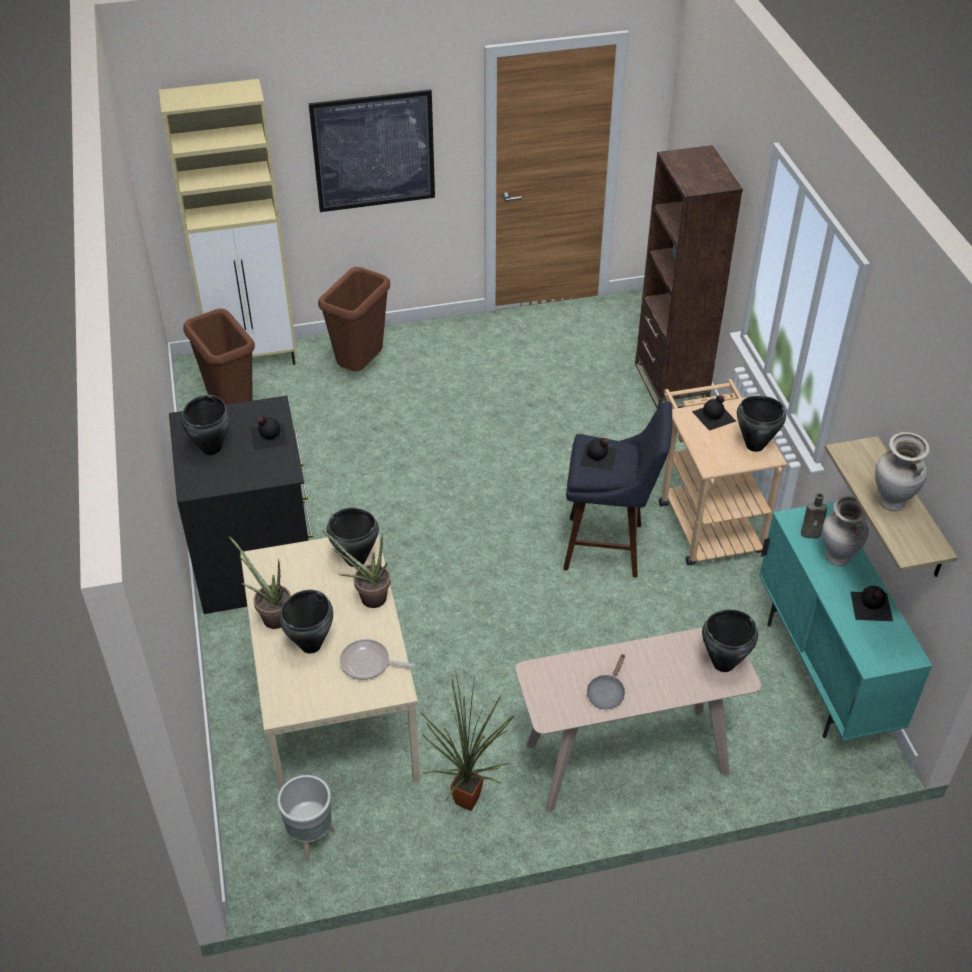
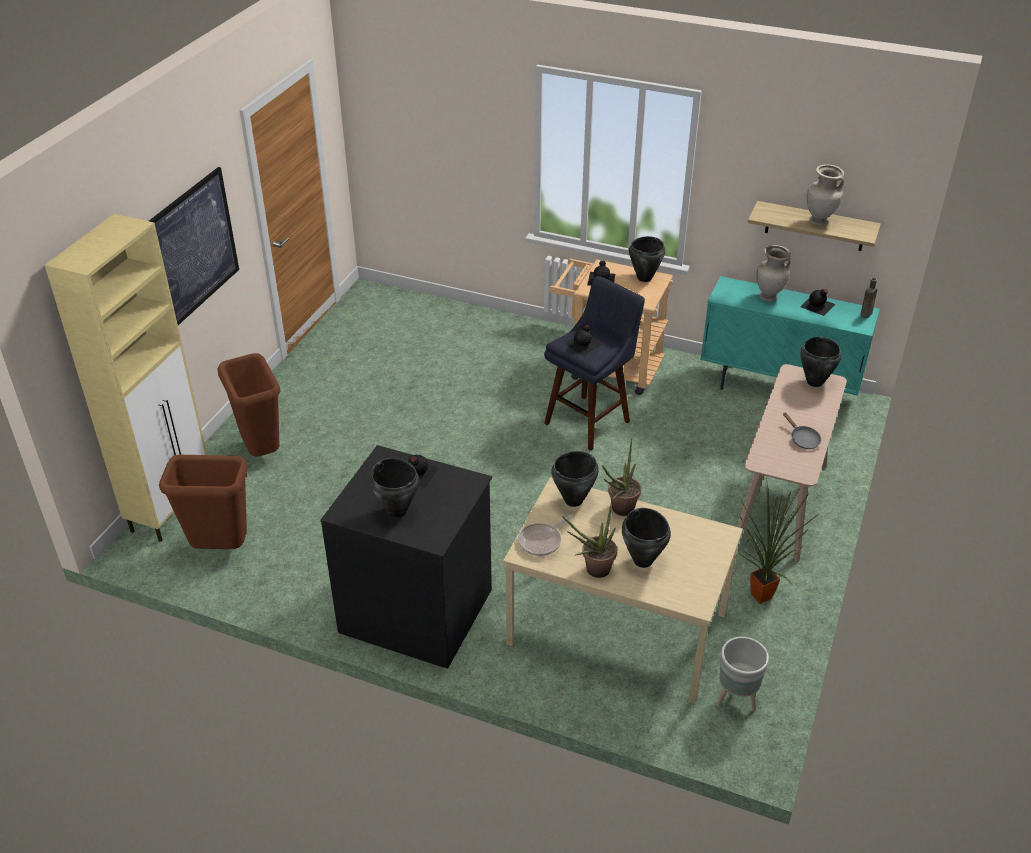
camera: 55 degrees left, 5 degrees down
(368, 663) = (687, 538): frying pan -> frying pan (542, 541)
(670, 383) = (465, 318): brown bookcase -> none
(812, 534) = (740, 296): brown bottle -> brown bottle (866, 313)

